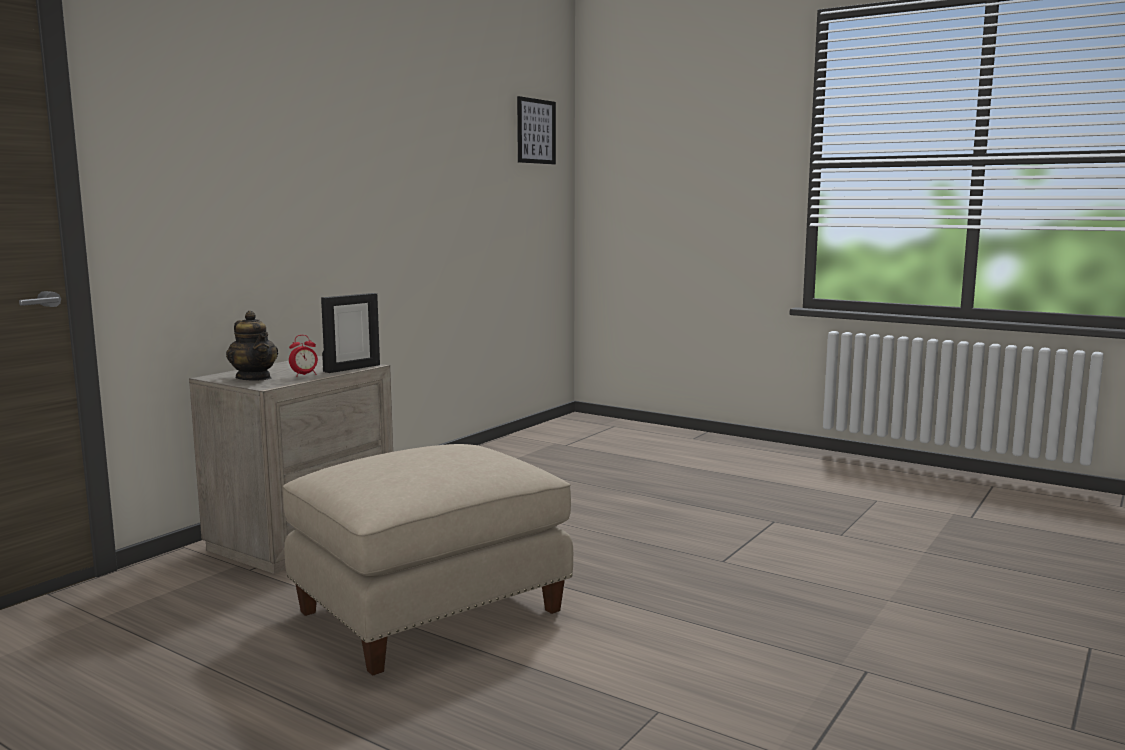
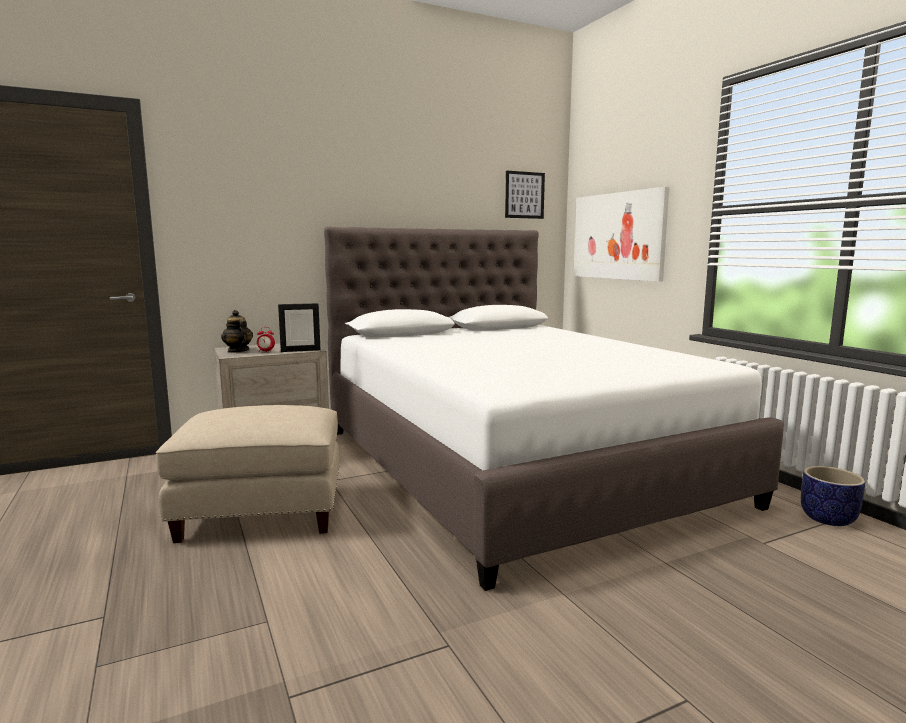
camera: 30 degrees right, 0 degrees up
(254, 378) = (238, 351): teapot -> teapot turned 150 degrees clockwise
(644, 492) = (514, 464): none -> white bed
(668, 190) = (618, 236): none -> picture
(987, 486) = (828, 519): none -> planter

